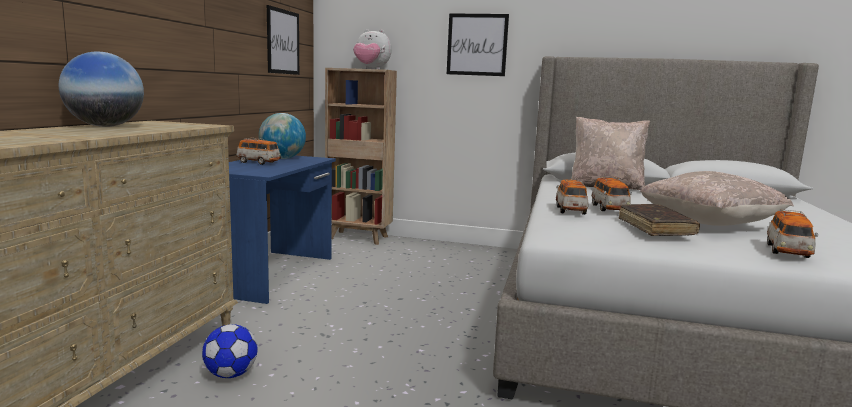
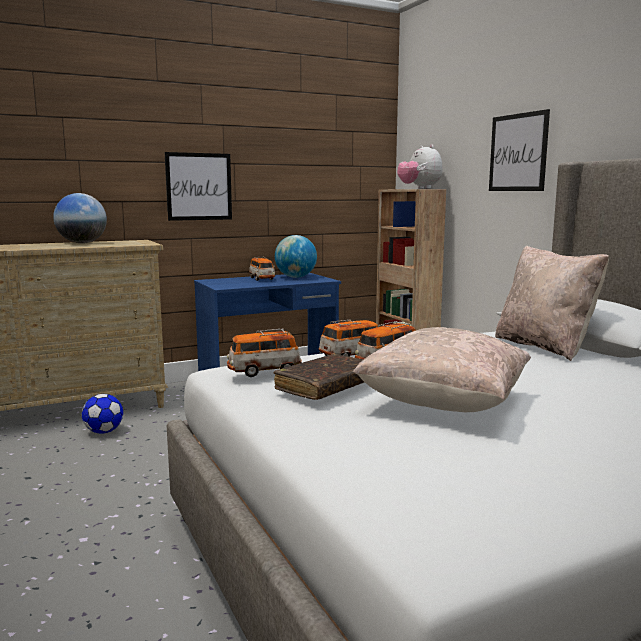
camera: 50 degrees right, 0 degrees up
(283, 42) = (337, 167): picture -> picture (199, 186)
(787, 251) = (363, 448): toy car -> toy car (264, 371)

